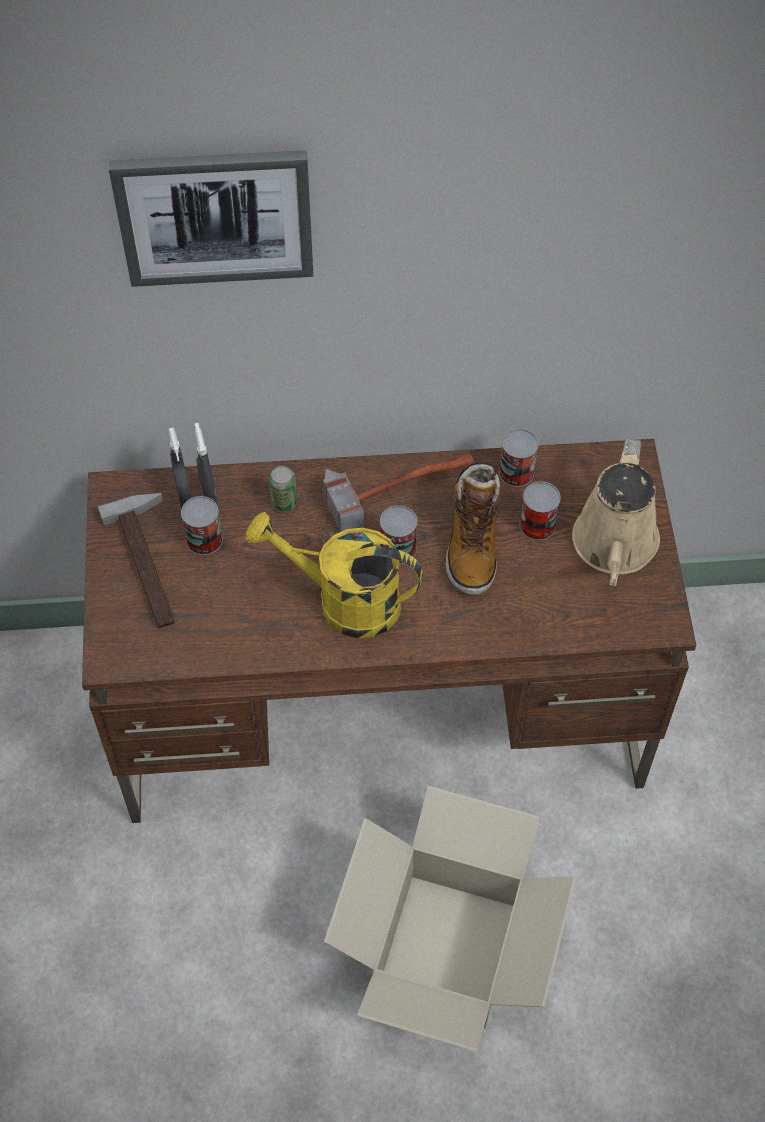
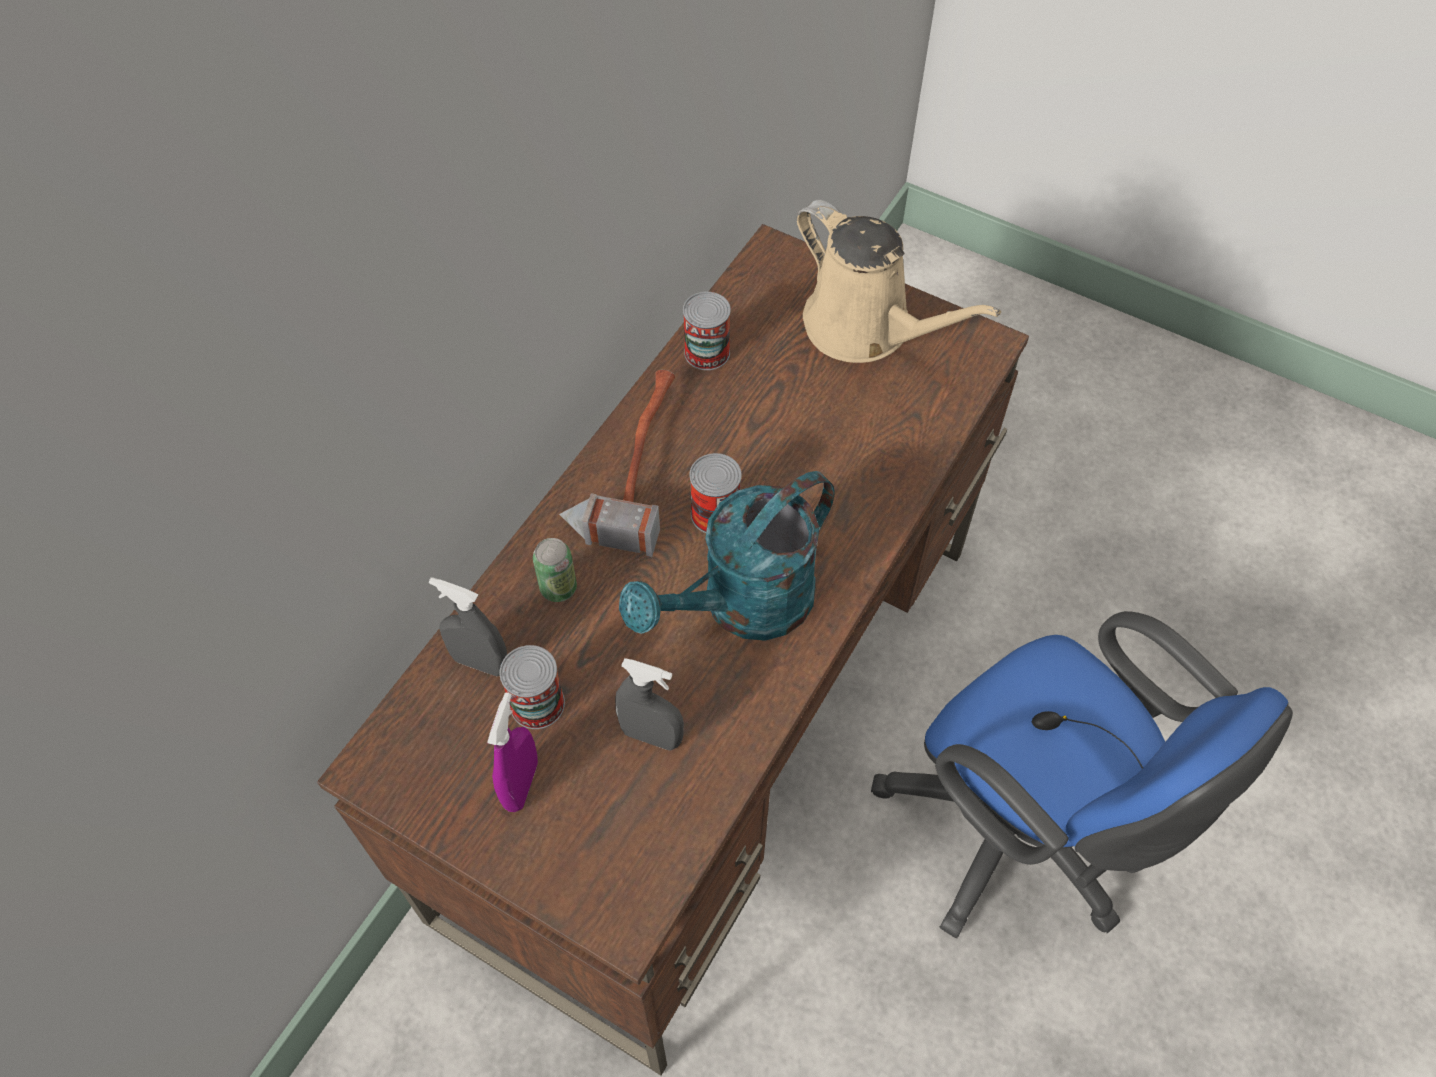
camera: 55 degrees left, 0 degrees up
(152, 563) = (521, 784): hammer -> purple spray bottle
(184, 497) = (456, 690): grey spray bottle -> grey spray bottle (651, 736)
(215, 216) = (324, 235): picture -> none
(344, 601) = (742, 607): yellow watering can -> turquoise watering can
(445, 950) = (1019, 835): cardboard box -> blue office chair
(472, 546) = (767, 444): boot -> none
(537, 525) = (787, 374): can -> none

